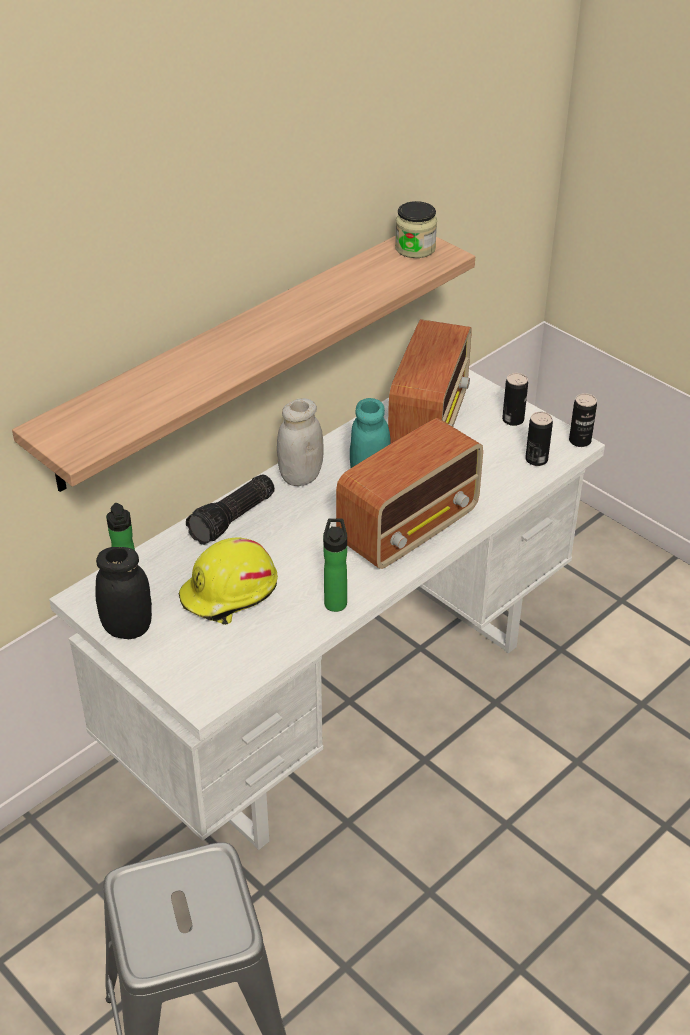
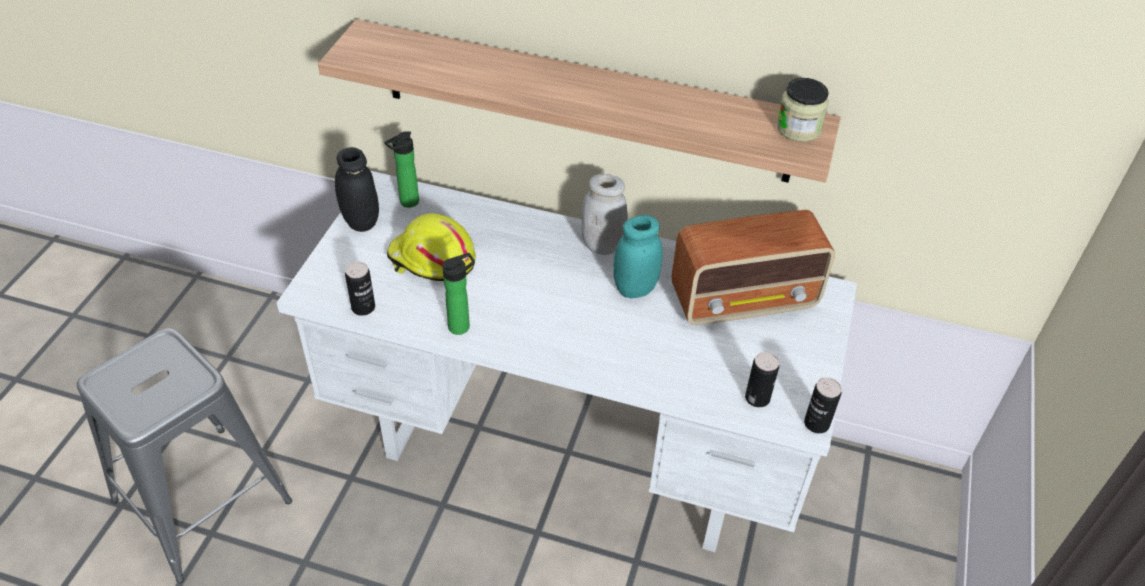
camera: 60 degrees right, 5 degrees up
(233, 520) = (519, 228): flashlight -> none
(410, 528) = (587, 340): radio -> none
(513, 420) = (804, 359): can -> can (363, 307)

